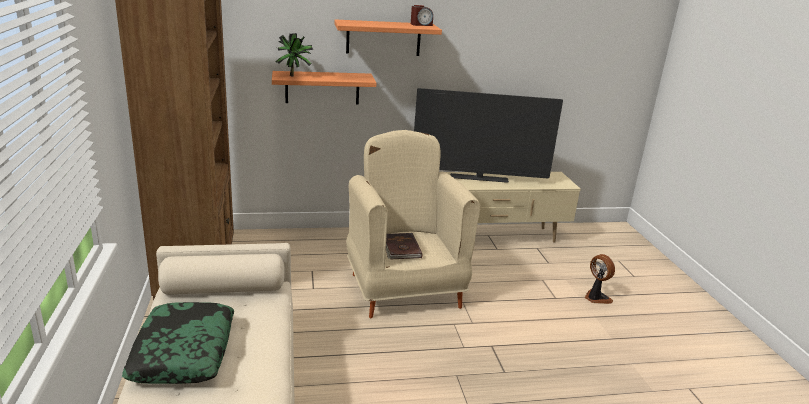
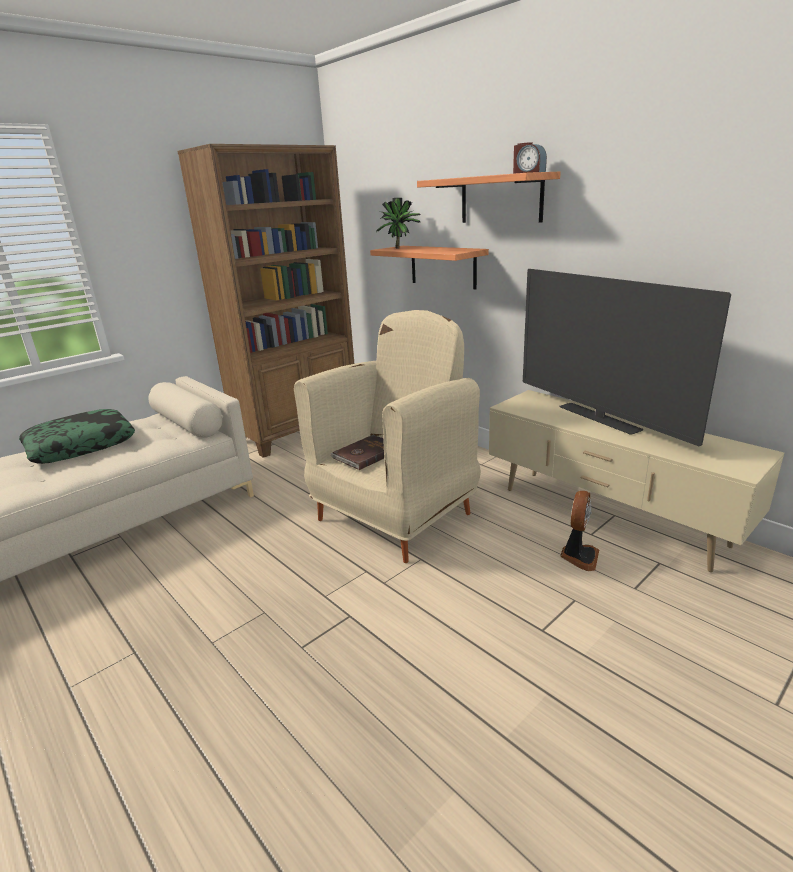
camera: 60 degrees right, 0 degrees up
(596, 298) = (610, 675): fan -> fan (578, 556)

